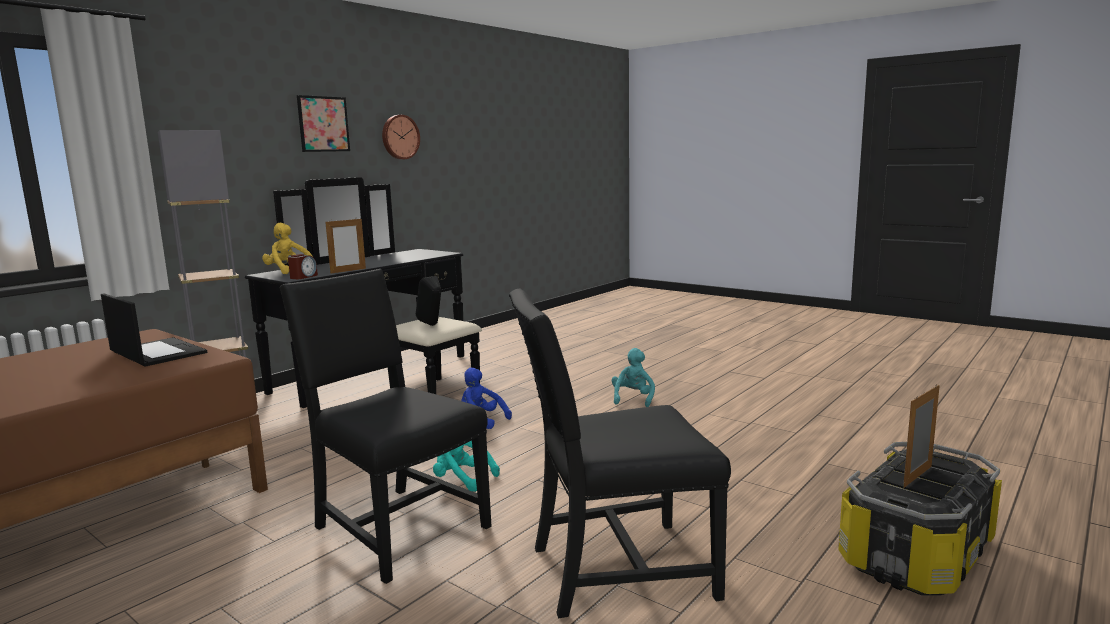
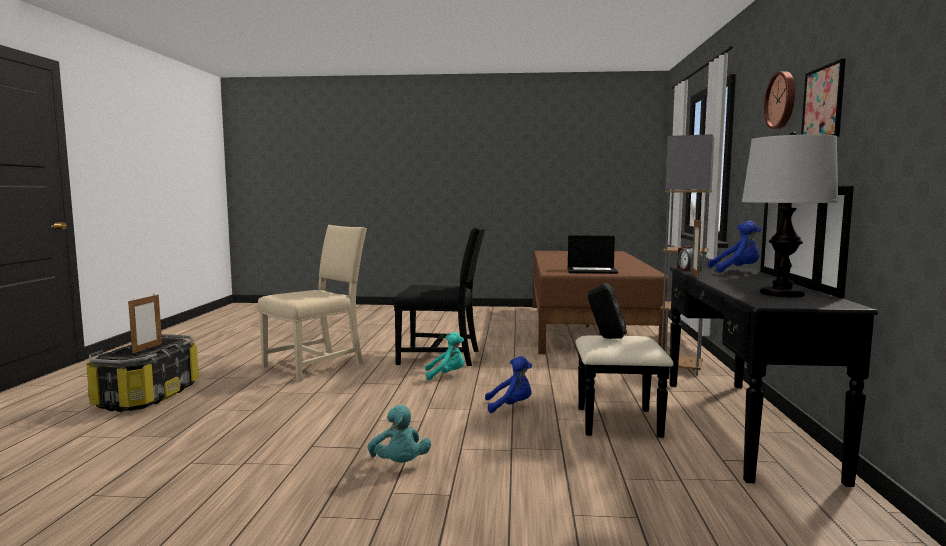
camera: 145 degrees right, 5 degrees down
(288, 272) = (736, 271): yellow plush toy -> blue plush toy
(399, 137) = (902, 101): wall clock -> wall clock (782, 100)
(401, 256) = (782, 293): none -> table lamp
(615, 570) = (317, 365): black chair -> beige chair

